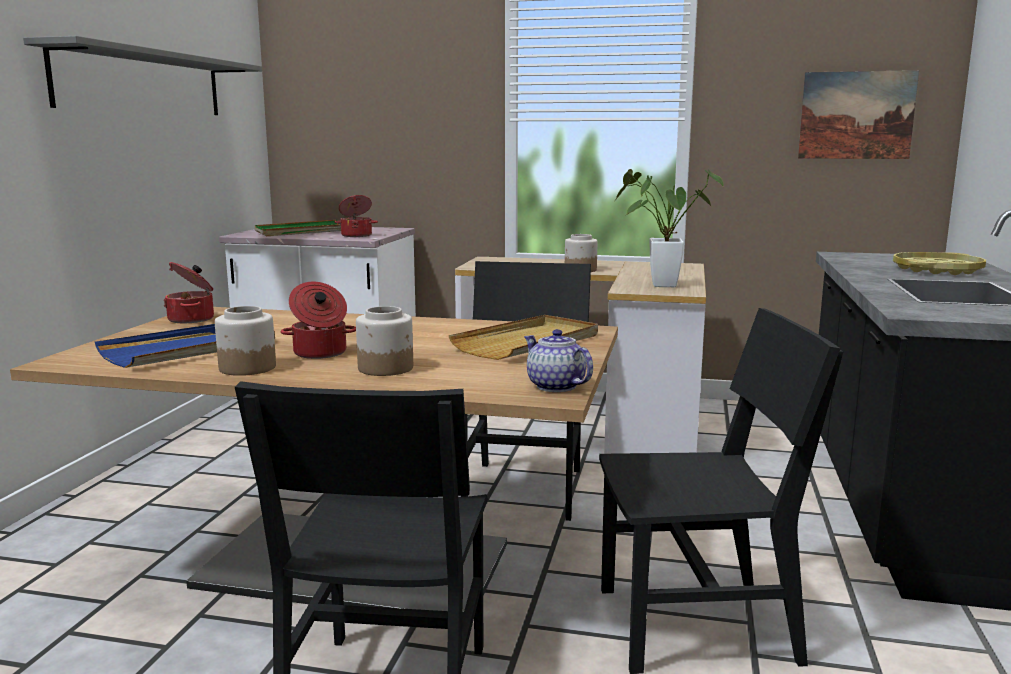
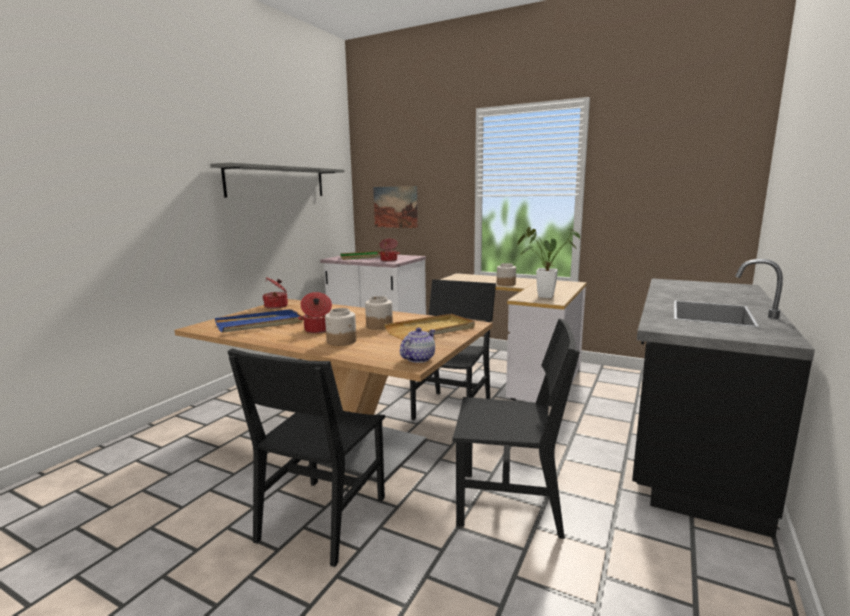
camera: 15 degrees right, 0 degrees up
(247, 368) = (276, 336): jar -> jar (379, 326)
(555, 386) = (418, 358): teapot -> teapot turned 60 degrees clockwise
(856, 115) = (690, 191): picture -> picture (395, 207)
(937, 270) = (718, 295): yellow tray -> none

